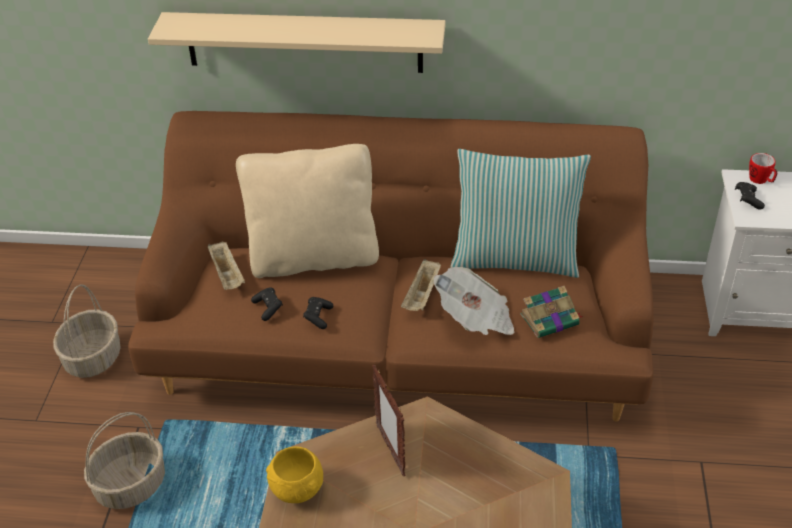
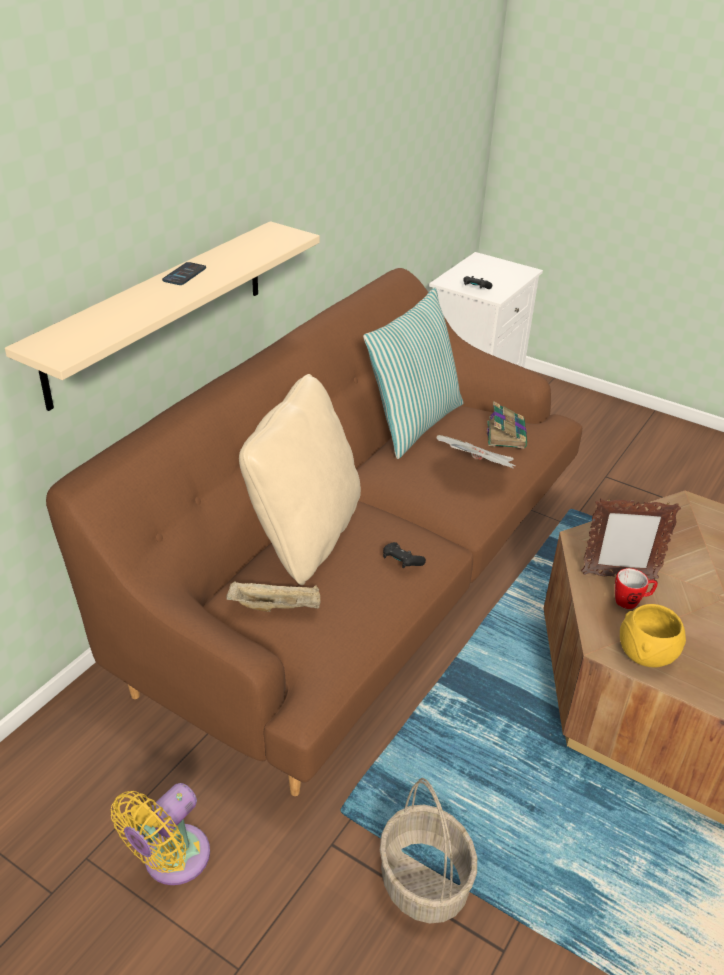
camera: 65 degrees left, 5 degrees down
(93, 359) = (171, 860): basket -> yellow fan
(268, 308) = (360, 592): black game controller -> none
(312, 24) = (184, 274): none -> phone
(422, 295) = (421, 488): beige tray -> none
(761, 181) = (457, 276): mug -> mug (631, 601)

